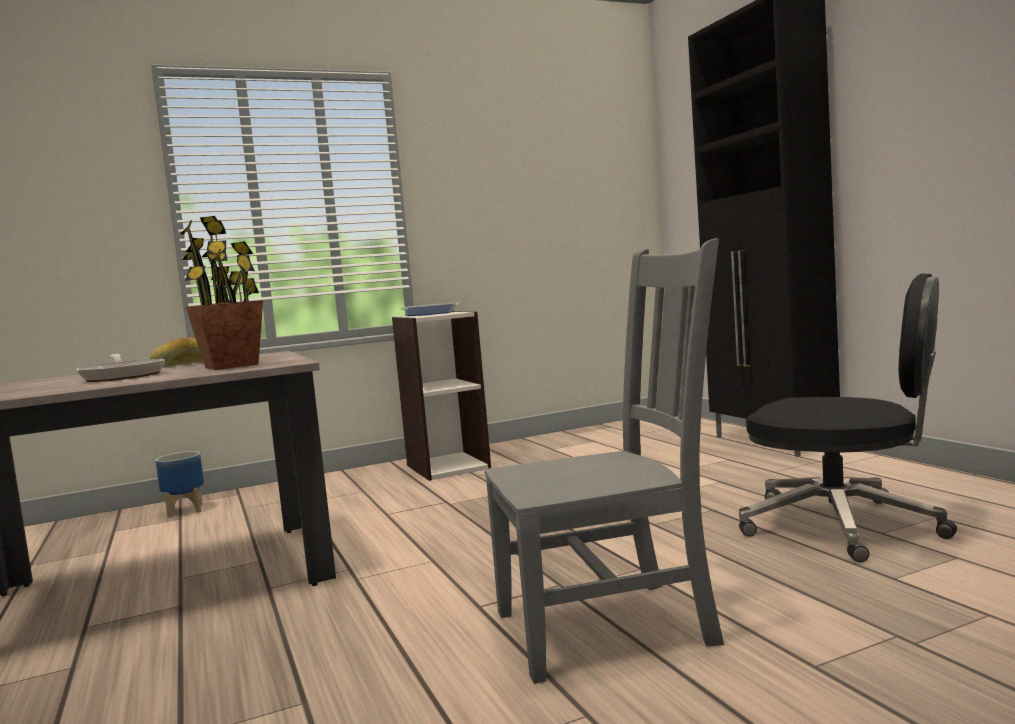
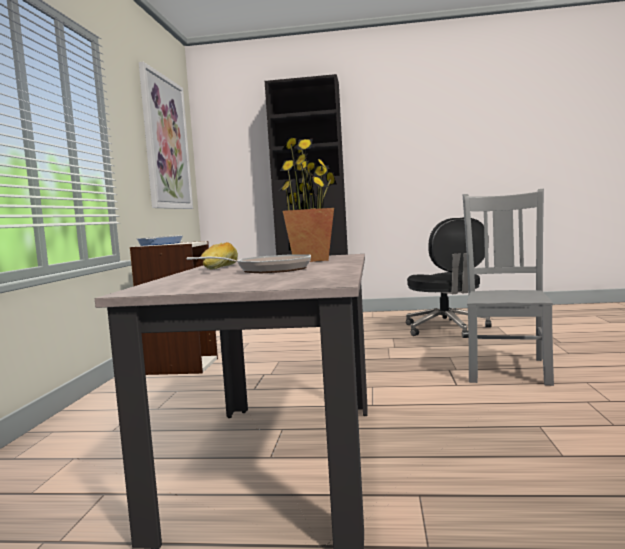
camera: 60 degrees left, 0 degrees up
(185, 511) = (48, 455): planter -> none
(560, 166) = (166, 143): none -> picture
(844, 526) = (446, 329): black office chair -> black office chair turned 105 degrees clockwise

